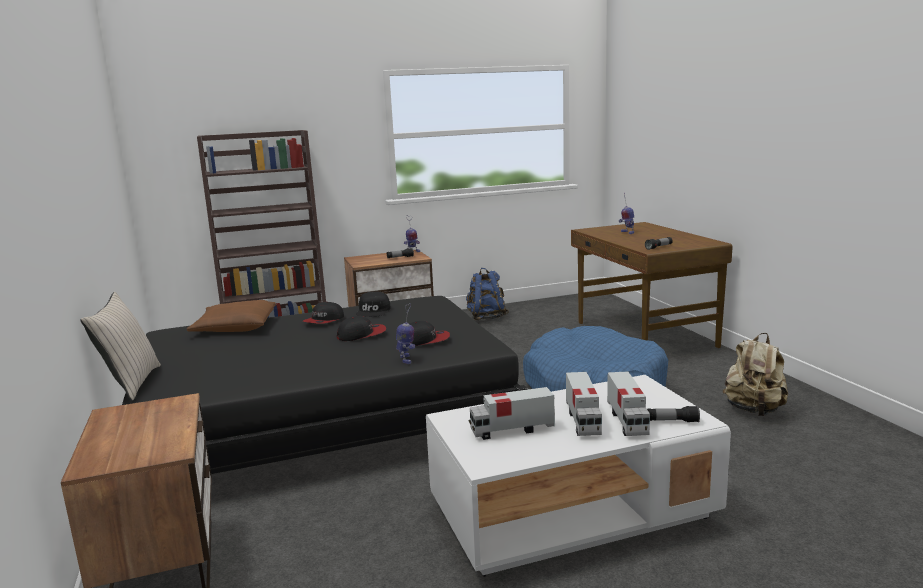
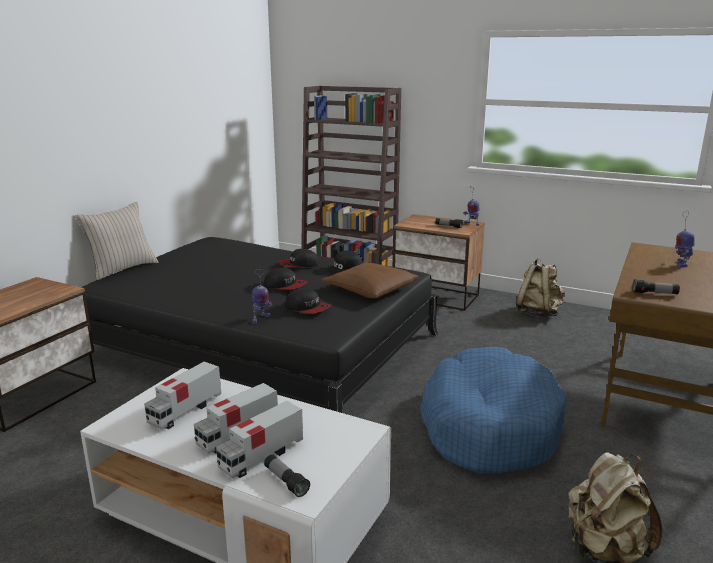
camera: 45 degrees right, 5 degrees up
(235, 326) = (245, 249): brown pillow -> brown pillow (370, 289)
(486, 318) = (538, 313): blue backpack -> beige backpack
(511, 430) = (185, 411): toy truck -> toy truck turned 90 degrees counterclockwise

